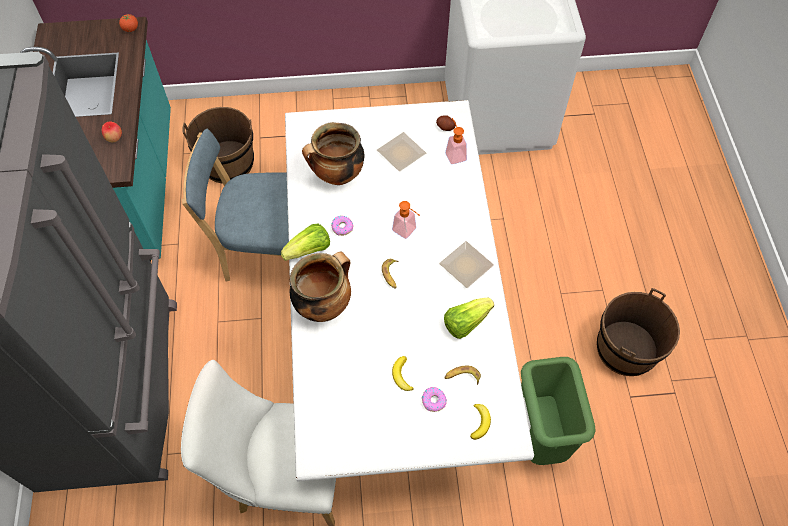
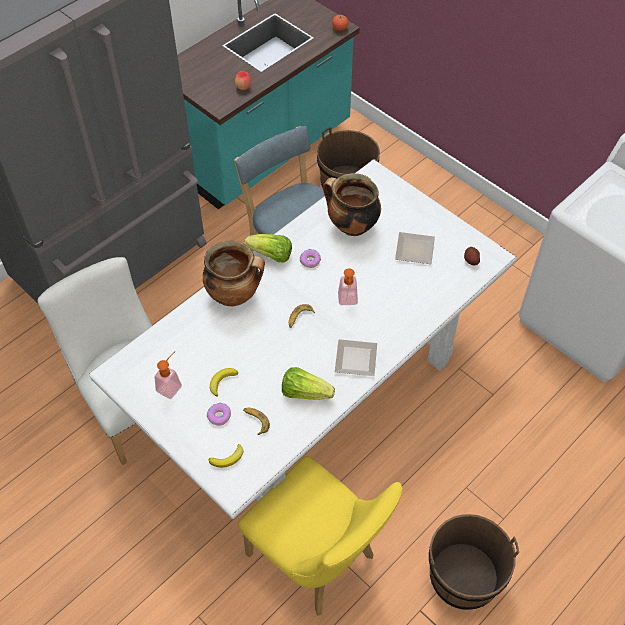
camera: 50 degrees right, 5 degrees down
(454, 154) = (452, 282): soap dispenser -> soap dispenser (171, 385)
(540, 436) = (318, 561): green trash can -> yellow chair

